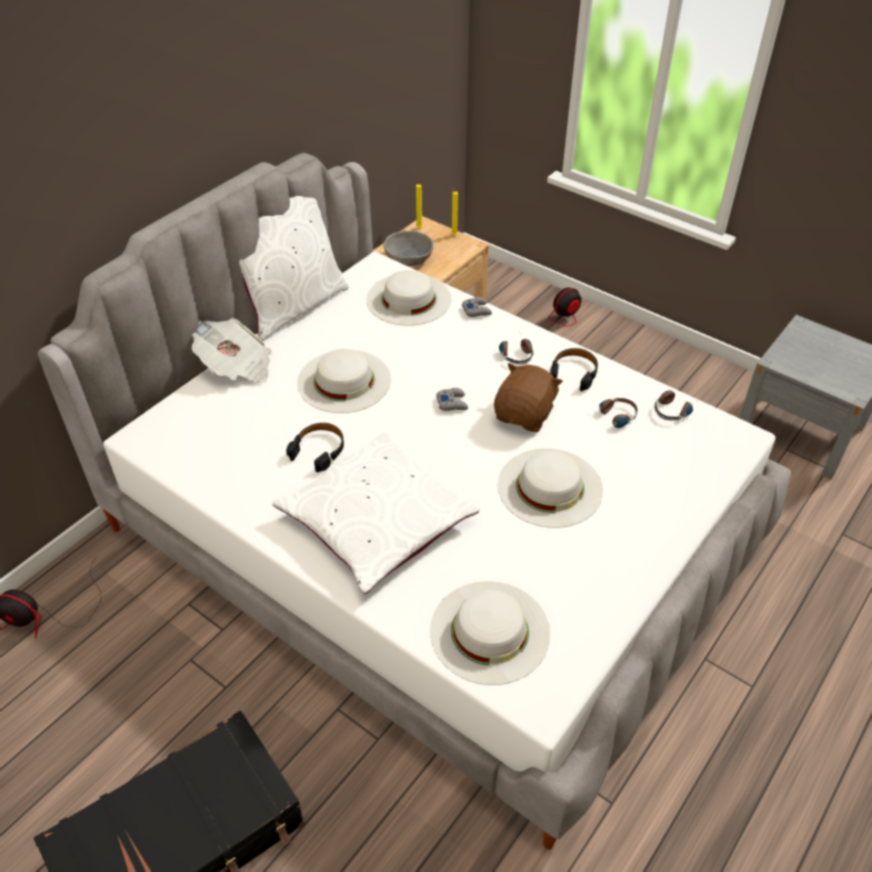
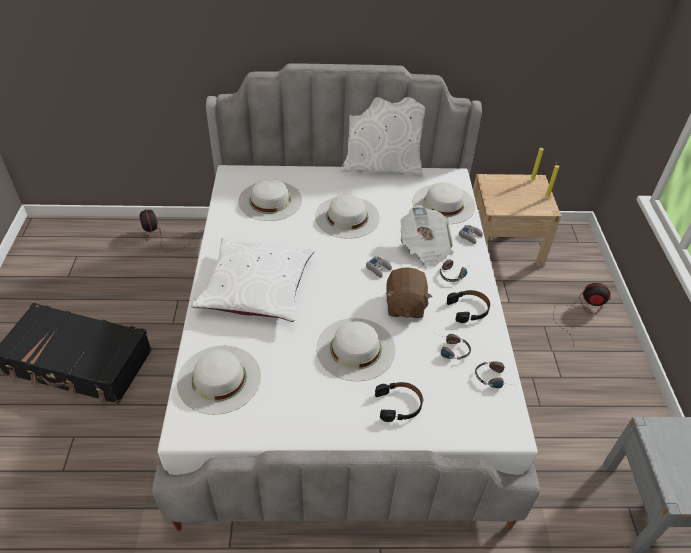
camera: 50 degrees right, 0 degrees up
(236, 366) = (313, 174): newspaper -> newspaper (425, 248)
(237, 429) = (270, 200): none -> white hat
(319, 450) = (285, 237): black headphones -> black headphones (399, 404)
(408, 259) = (498, 191): grey bowl -> none
(525, 415) = (404, 305): brown plush toy -> brown plush toy turned 105 degrees clockwise

